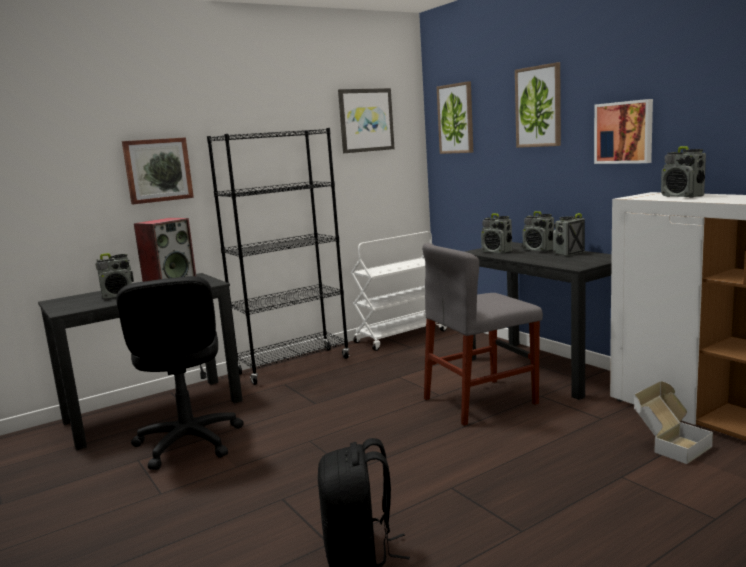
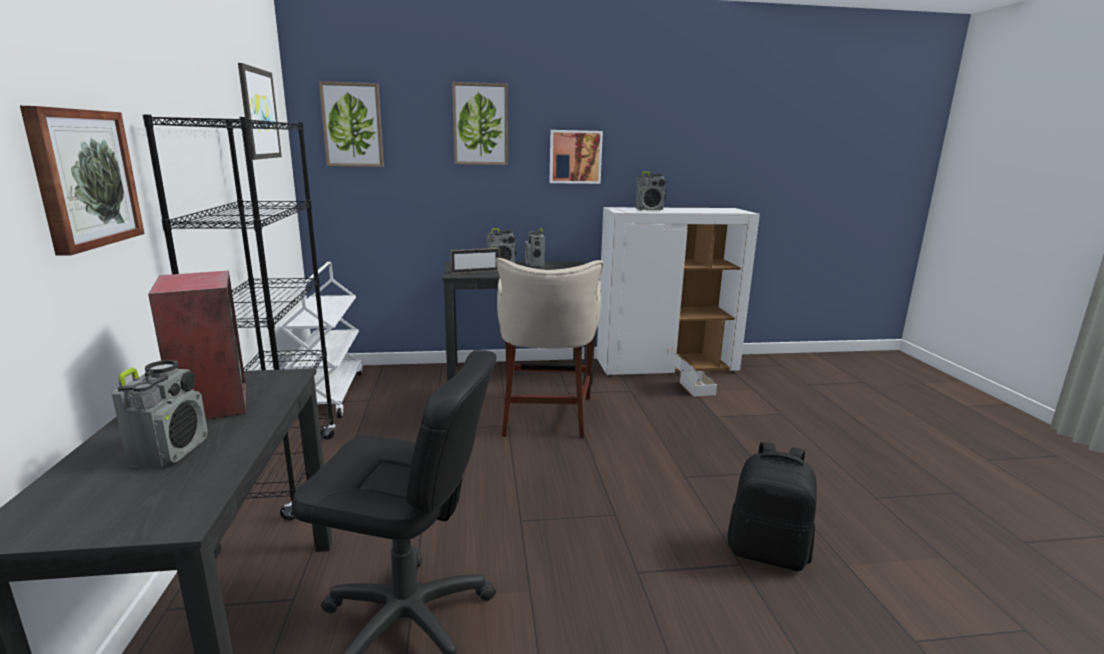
camera: 65 degrees left, 5 degrees up
(480, 401) = (546, 415): grey chair -> beige stool
(497, 252) = (475, 272): radio -> picture frame

